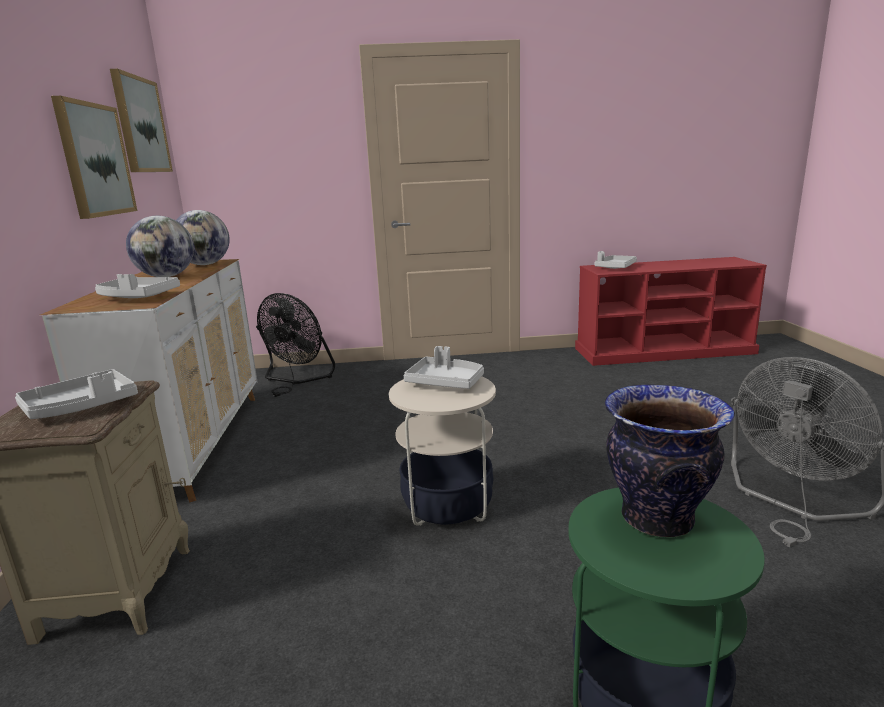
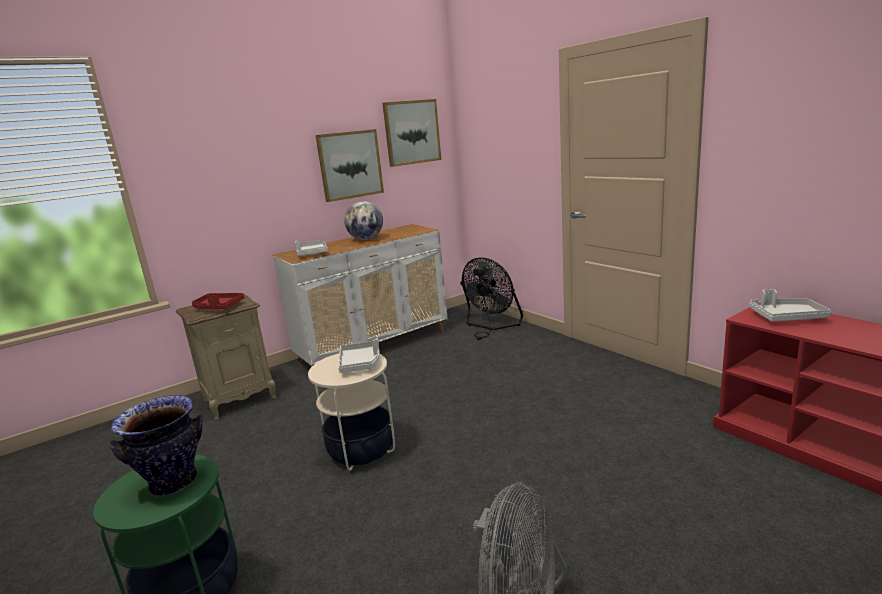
camera: 60 degrees right, 0 degrees up
(82, 407) = (218, 307): grey tray -> red tray
(205, 264) = (410, 232): globe -> none
(291, 378) = (487, 325): black fan -> black fan turned 45 degrees counterclockwise

